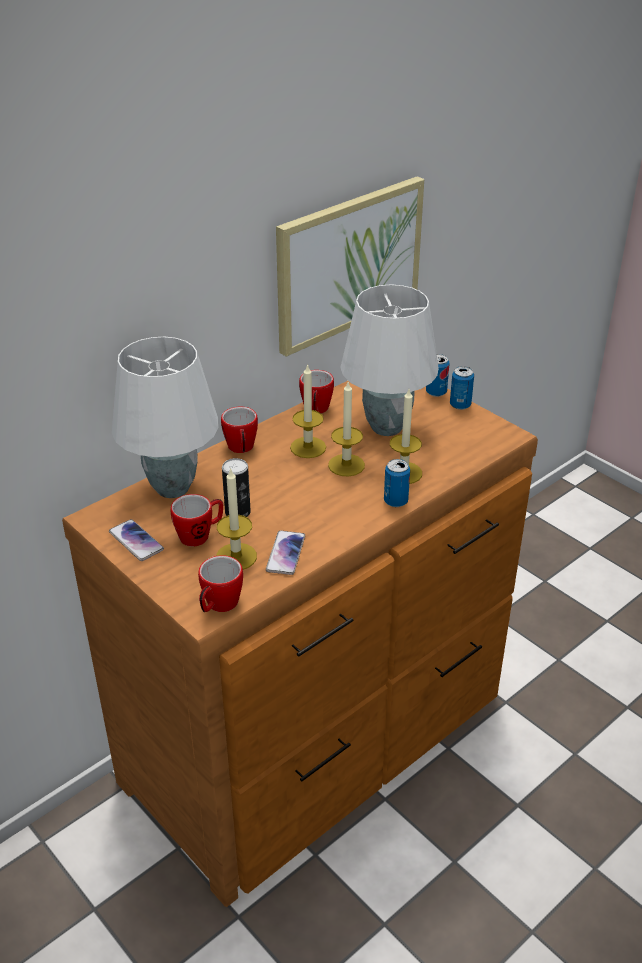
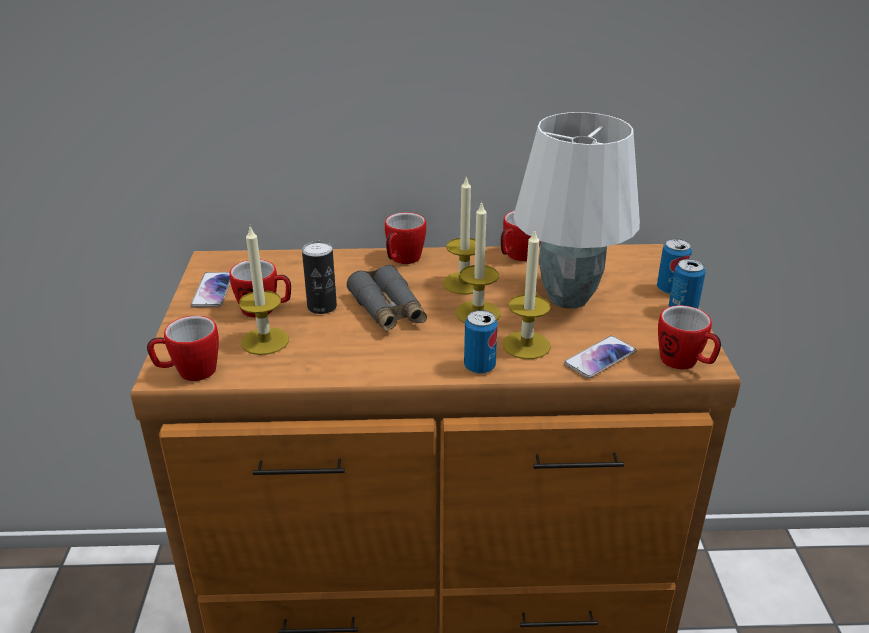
camera: 40 degrees right, 5 degrees down
(171, 487) = (301, 264): white table lamp -> none
(285, 553) = (308, 359): phone -> phone (600, 358)
(287, 492) = (388, 311): none -> grey binoculars
(348, 263) = (613, 99): picture -> none
(500, 440) = (685, 363): none -> mug

